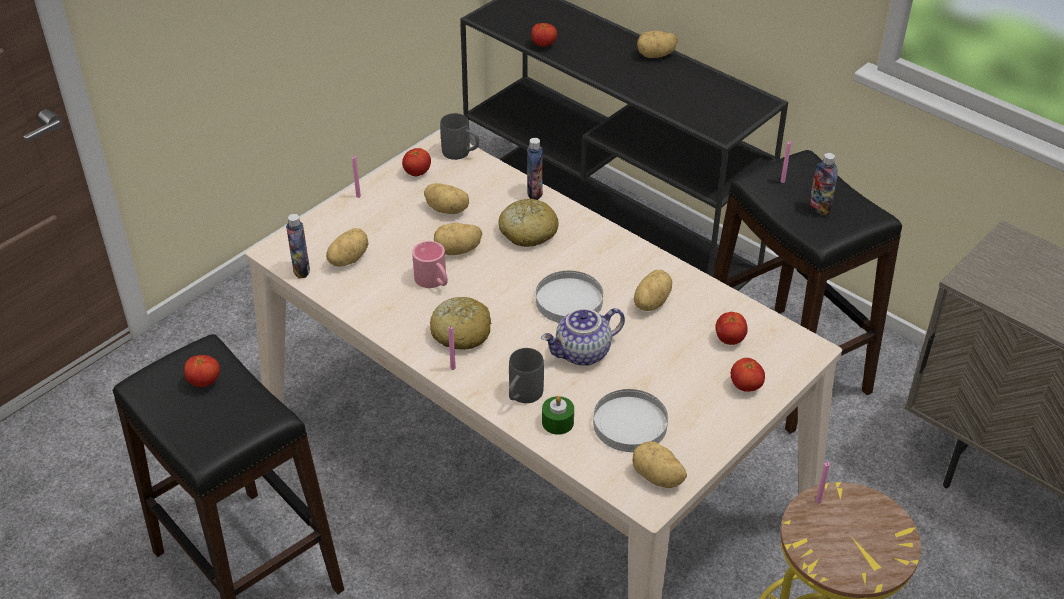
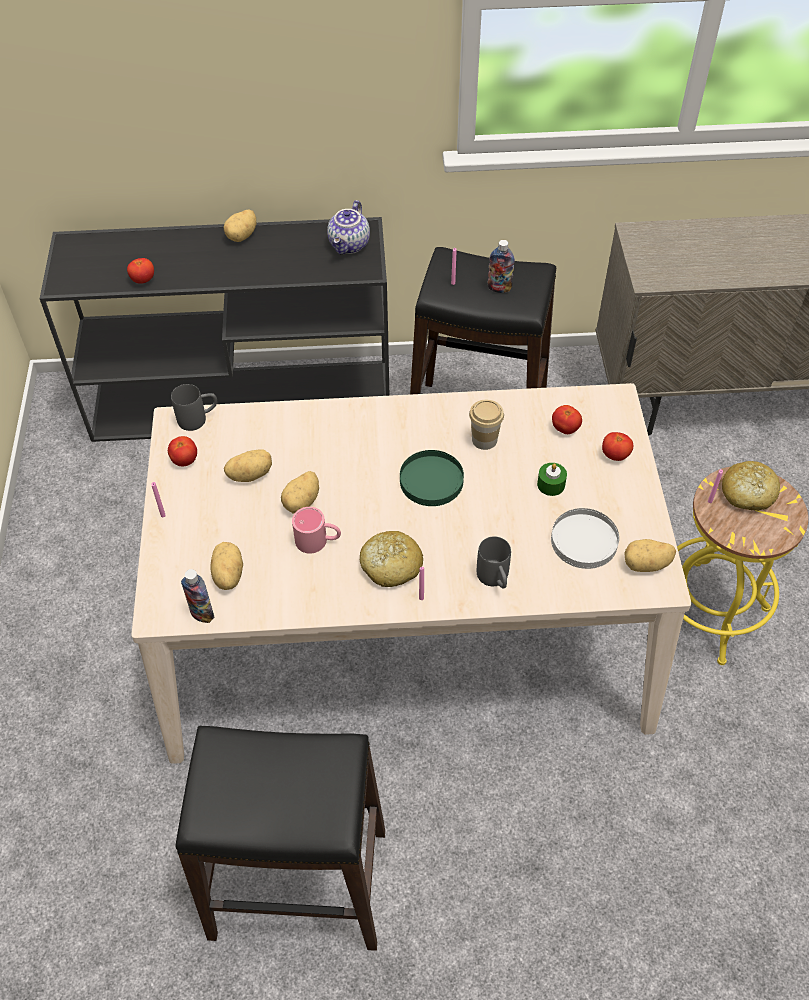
camera: 45 degrees left, 10 degrees up
(204, 382) = (252, 771): tomato -> none
(527, 232) = (333, 448): bread -> bread (747, 493)
(534, 193) = (297, 412): bottle -> none
(557, 422) = (540, 579): green candle -> green candle (551, 484)
(568, 300) = (431, 481): white plate -> green plate
(582, 354) = (491, 514): teapot -> teapot (350, 245)
(650, 302) = (484, 440): potato -> cup

